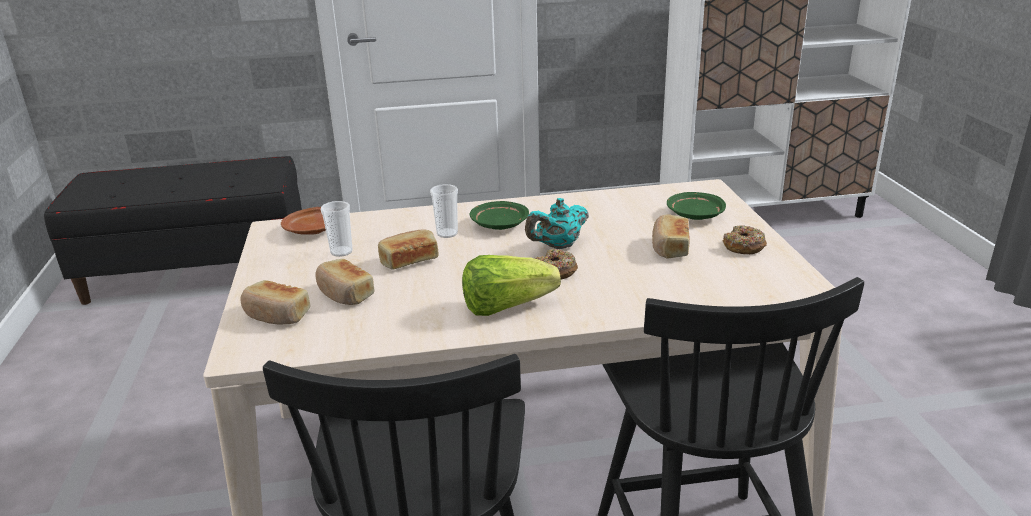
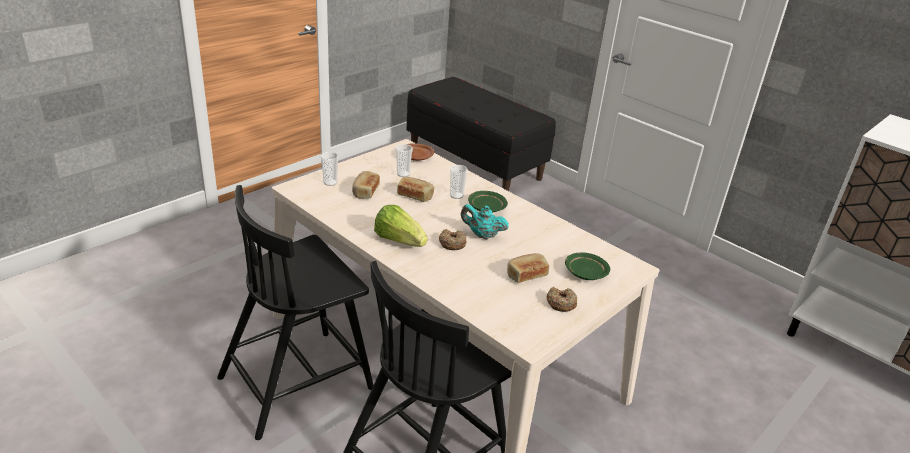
camera: 50 degrees right, 5 degrees up
(276, 315) = (330, 182): bread -> cup

